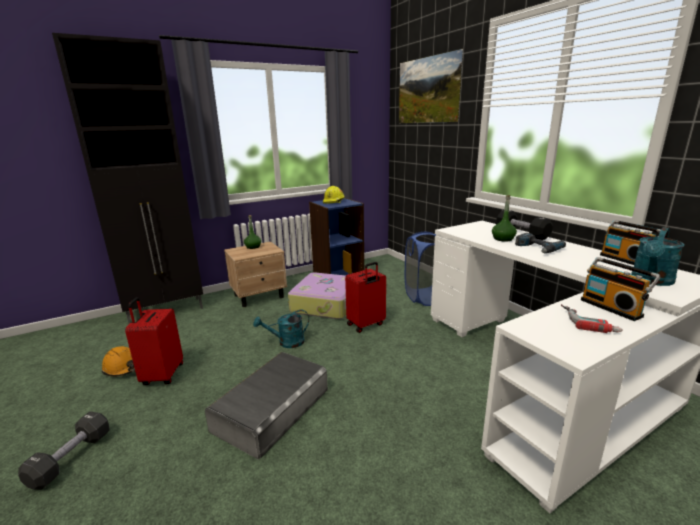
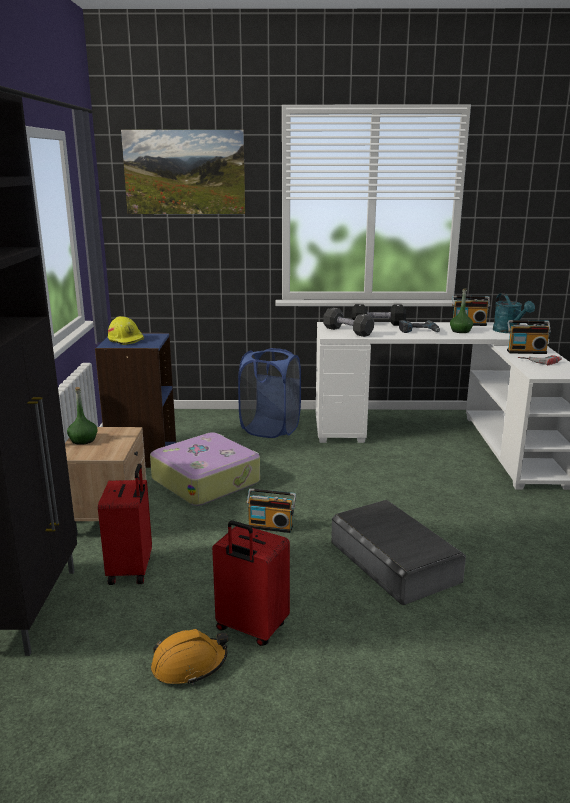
camera: 60 degrees left, 0 degrees up
(71, 458) = (381, 713): black dumbbell -> black dumbbell (347, 331)
(286, 342) = (271, 526): turquoise watering can -> radio
(366, 325) = (288, 474): red suitcase -> red suitcase (132, 570)
(503, 239) = (383, 331): green bottle -> green bottle (460, 331)

